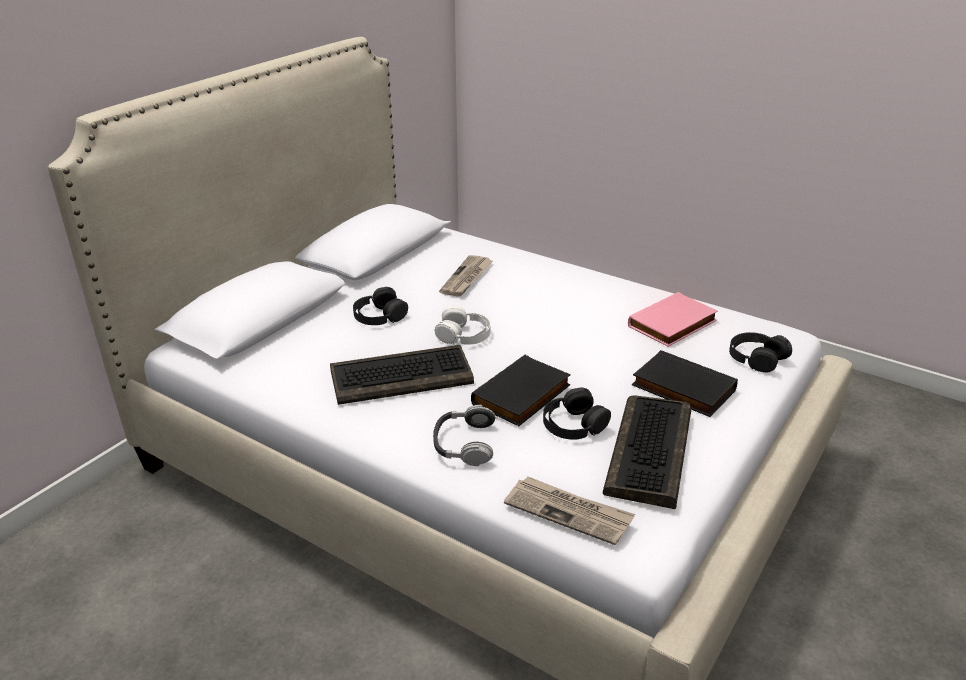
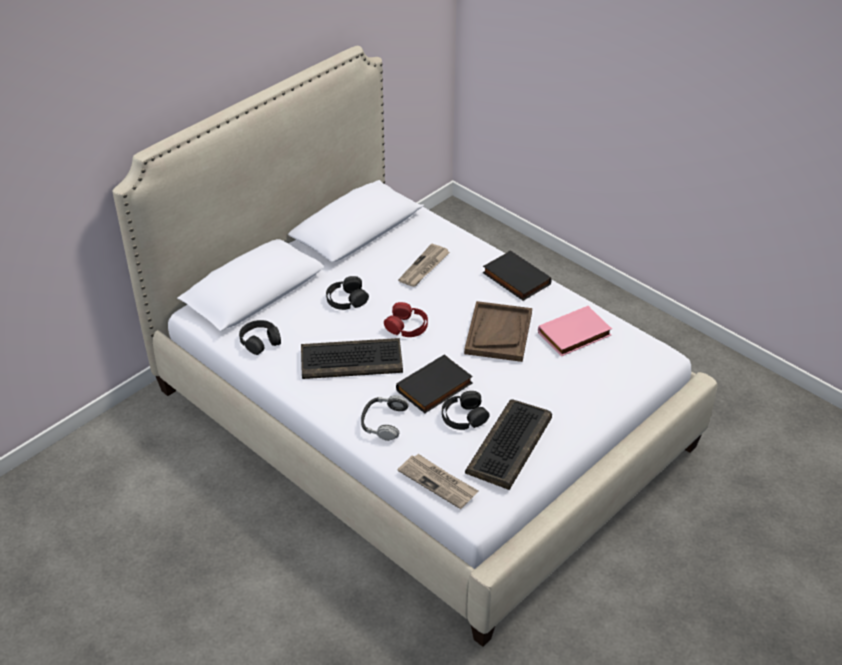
camera: 10 degrees right, 10 degrees up
(464, 334) = (407, 326): white headphones -> red headphones
(580, 331) = (498, 333): none -> brown tray
(681, 388) = (555, 396): black book -> black book (515, 279)
(756, 358) = (625, 375): black headphones -> black headphones (260, 341)

